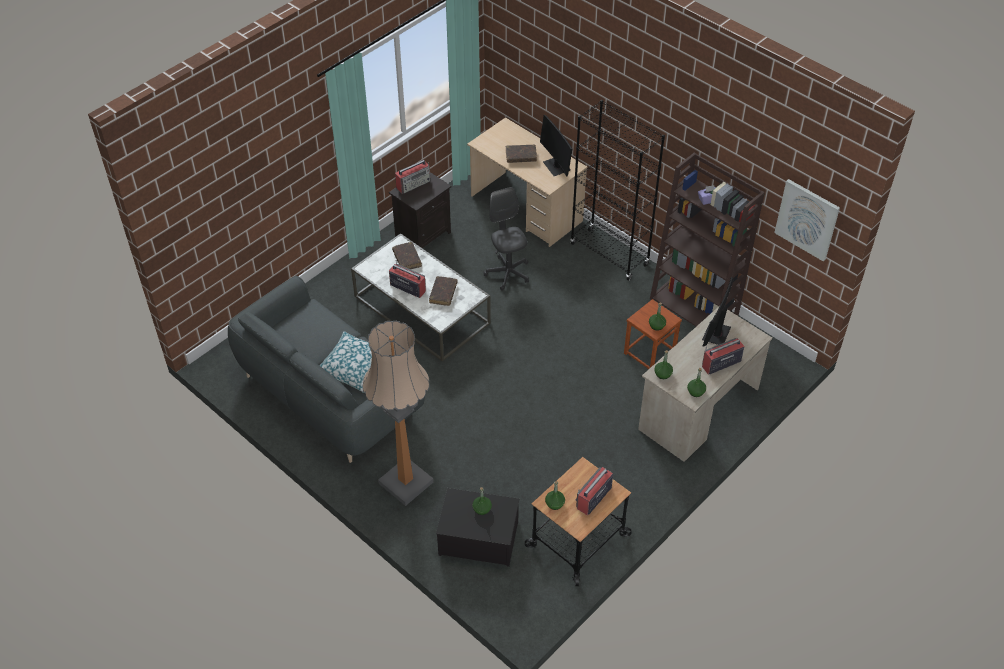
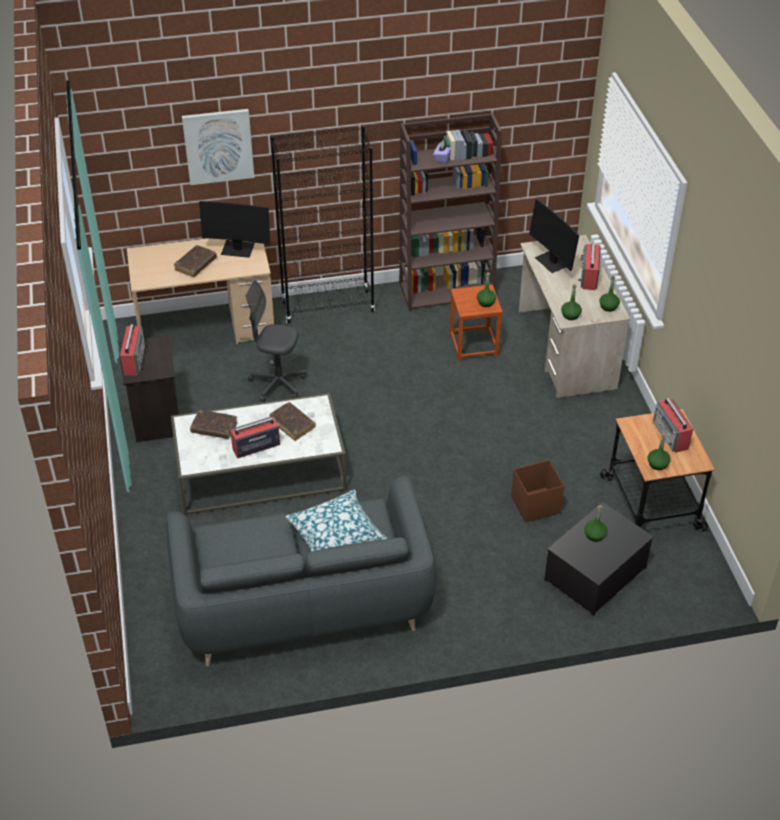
camera: 55 degrees left, 5 degrees down
(405, 482) = (480, 596): floor lamp -> none
(516, 471) = (534, 505): none -> brown storage box
(807, 219) = (544, 111): picture -> picture (218, 146)

